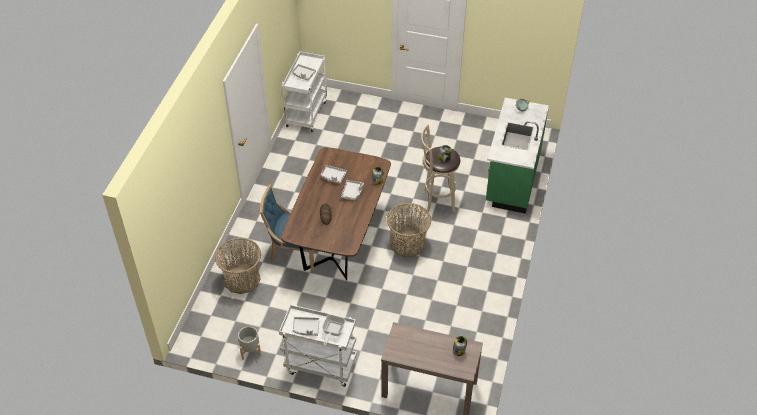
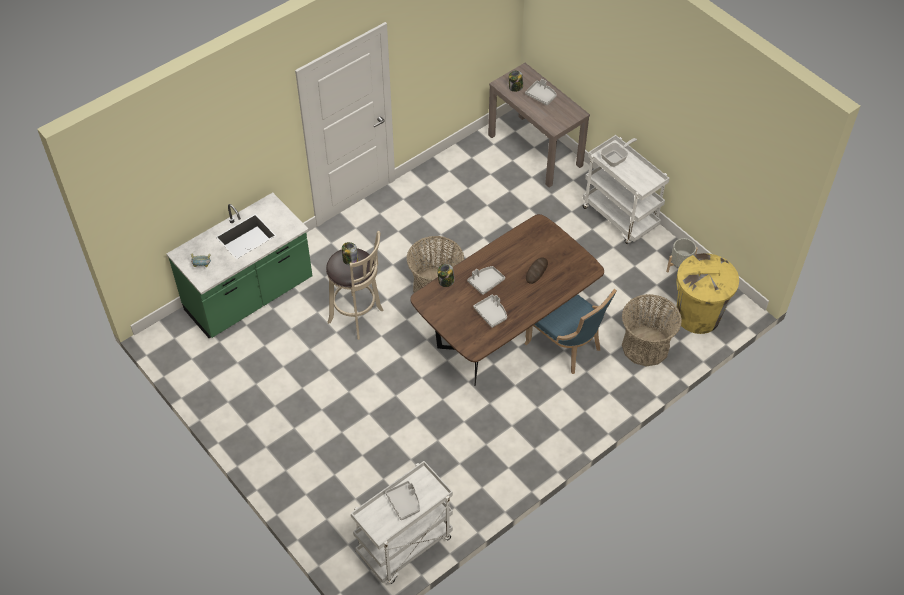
camera: 145 degrees left, 5 degrees up
(217, 319) = (698, 316): none -> yellow trash can
(306, 328) = (639, 173): grey tray -> grey tray (541, 96)

